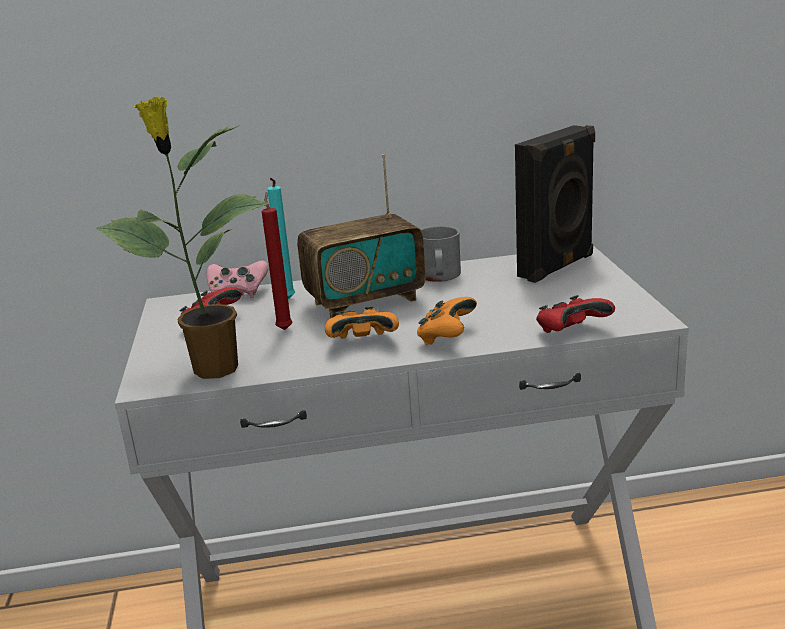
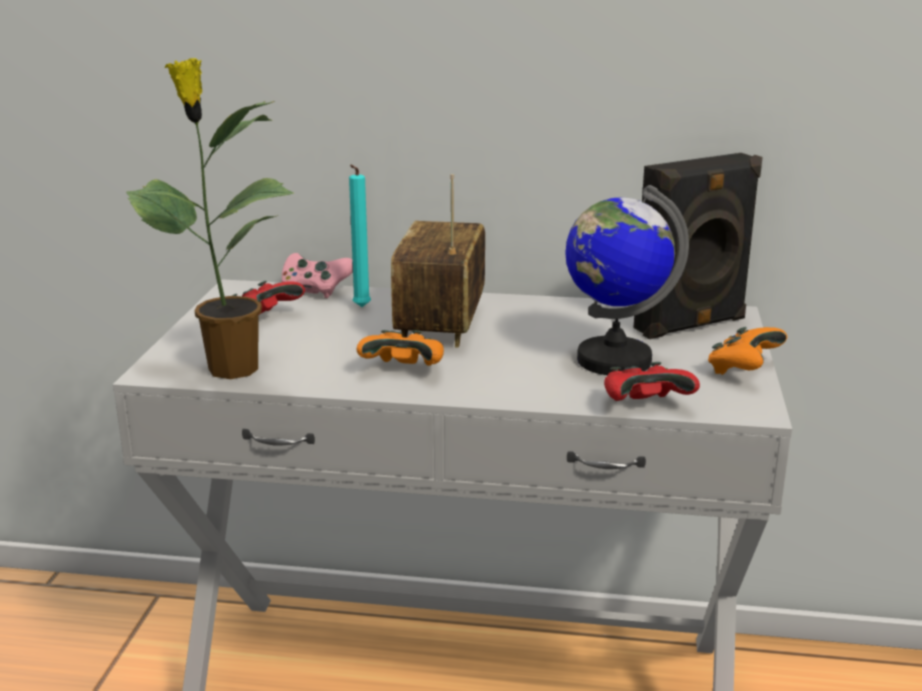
camera: 15 degrees right, 0 degrees up
(284, 328) = (334, 339): red candle -> none
(365, 301) = (441, 325): radio -> radio turned 105 degrees clockwise
(439, 277) = (545, 312): grey mug -> none
(447, 337) = (498, 383): orange game controller -> orange game controller (743, 370)
(520, 303) = (613, 360): none -> globe

